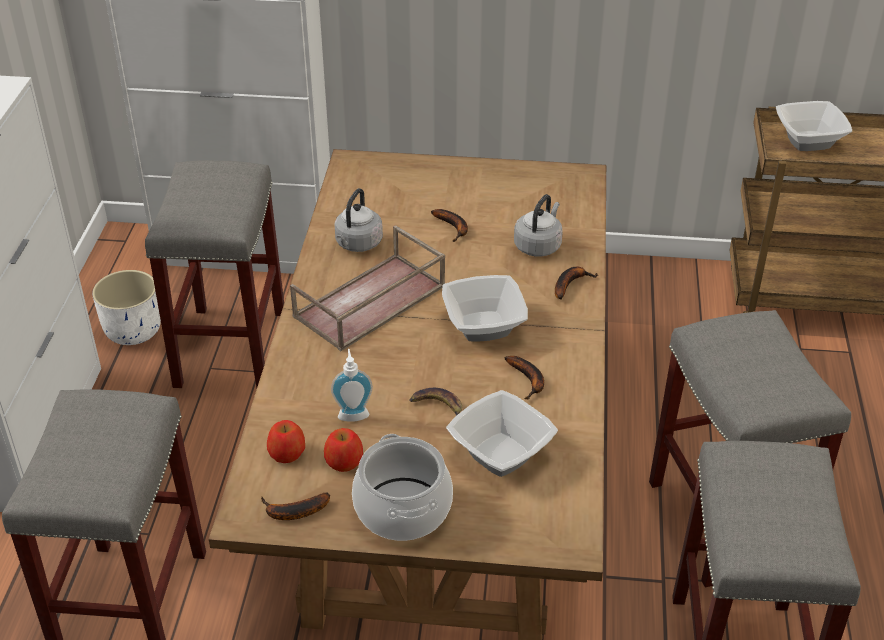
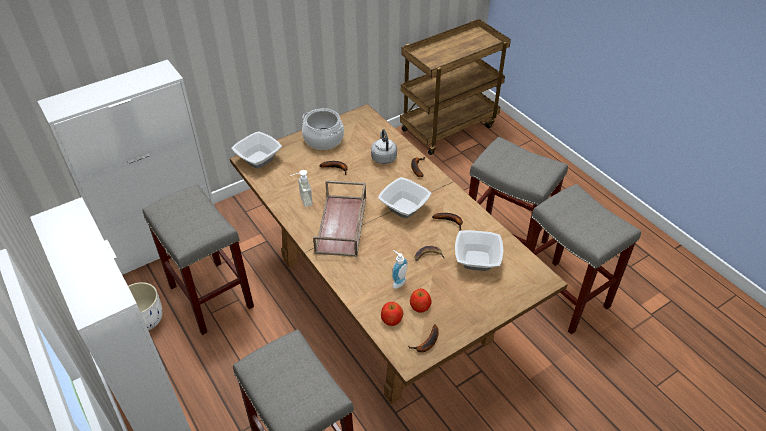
camera: 40 degrees left, 5 degrees up
(357, 244) = (302, 200): grey kettle -> soap dispenser
(403, 509) = (469, 310): cooking pot -> cooking pot (324, 139)
(807, 140) = (432, 53): bowl -> bowl (258, 159)

